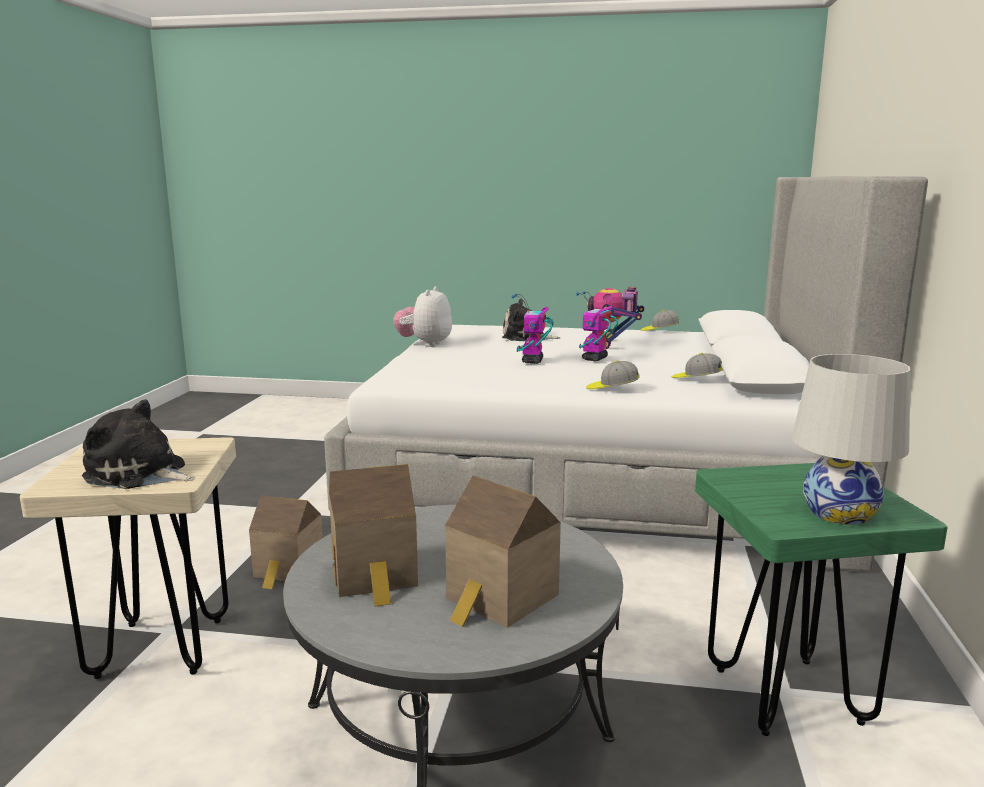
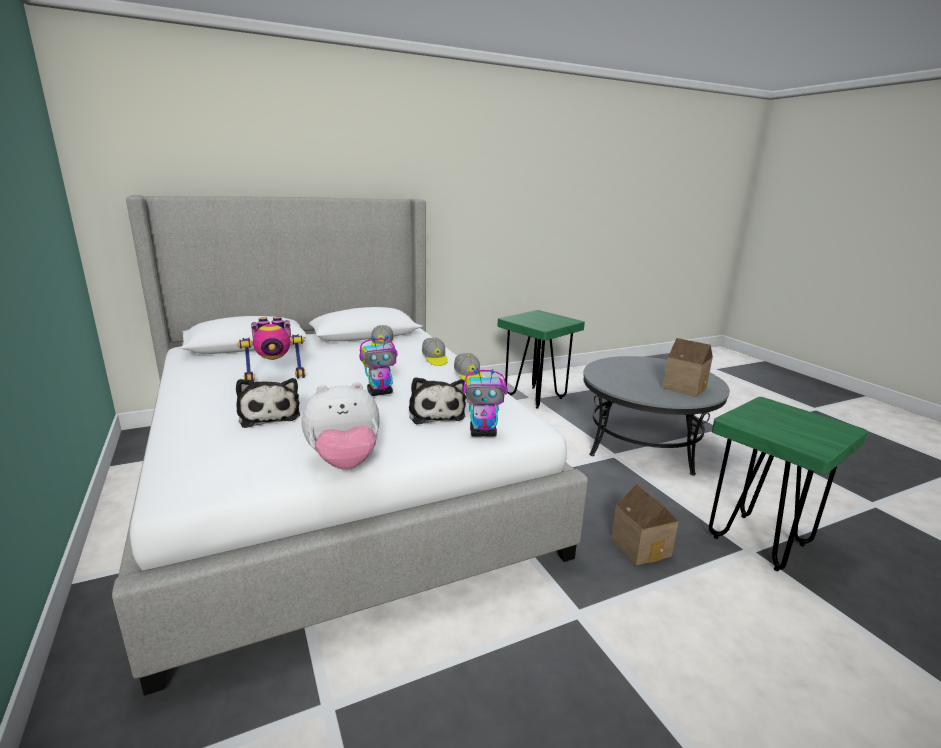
camera: 125 degrees left, 5 degrees up
(139, 474) = (789, 415): plush toy -> plush toy (436, 413)
(161, 647) = (758, 541): beige stool -> green stool
(500, 599) = (653, 368): toy house -> none
(594, 359) = (348, 375): toy robot -> toy robot (483, 433)
(659, 330) = (179, 373): cap -> cap (468, 377)
(839, 513) = (550, 317): white table lamp -> none

